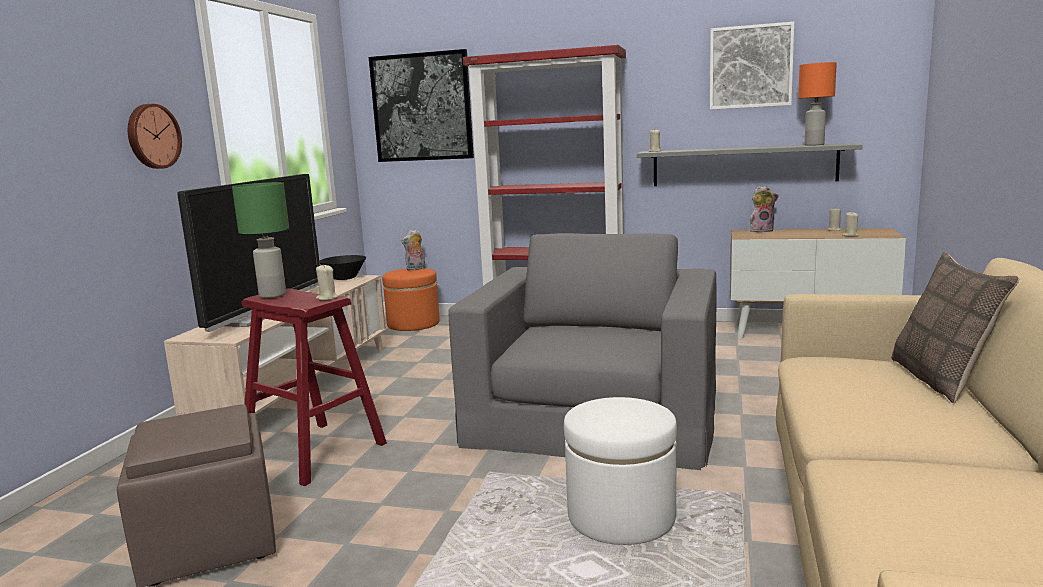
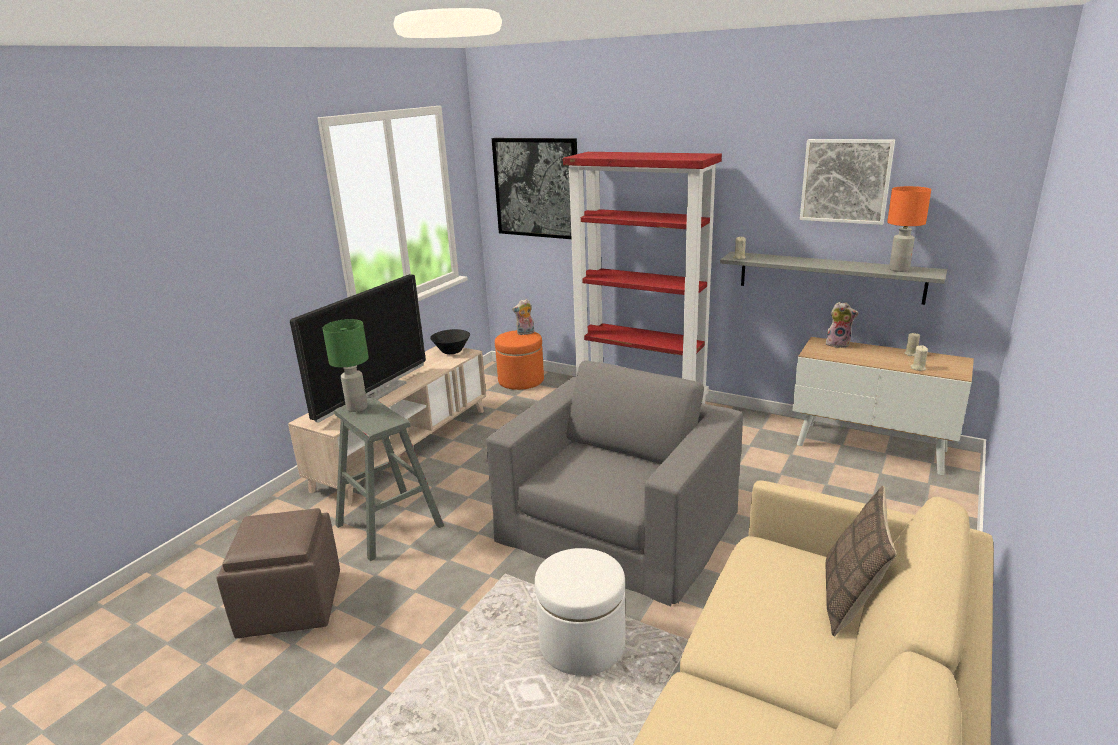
camera: 15 degrees right, 10 degrees up
(152, 136) = (281, 257): wall clock -> none
(314, 452) = (389, 525): red stool -> grey stool
(327, 298) = (392, 420): beige candle -> none

